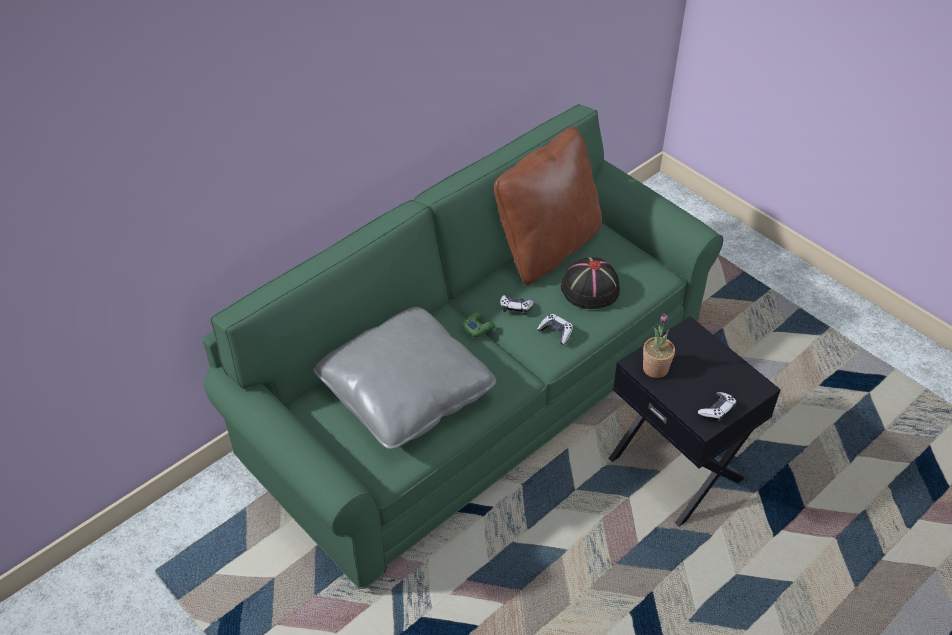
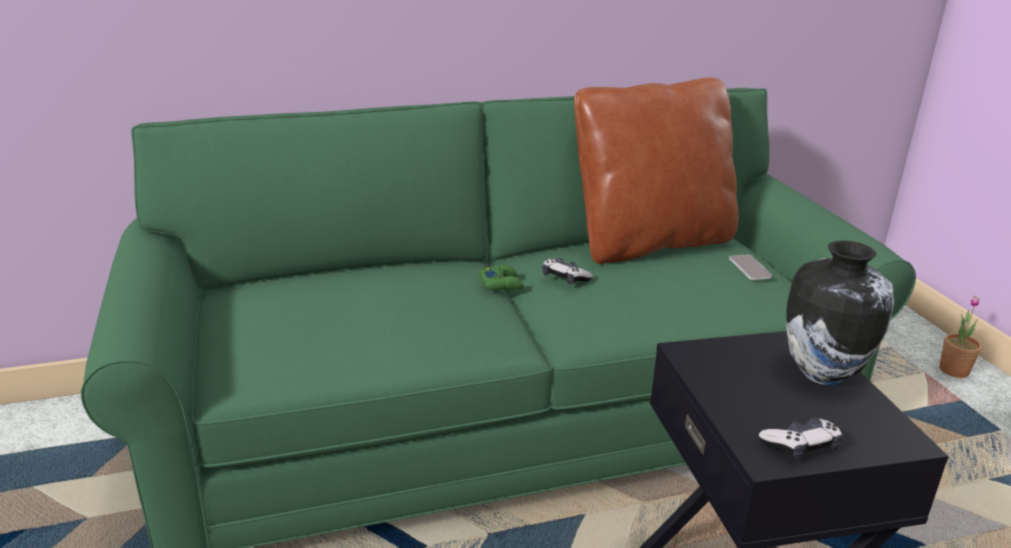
camera: 25 degrees right, 20 degrees down
(406, 393) = (347, 312): grey pillow -> none
(556, 332) = (601, 312): game controller -> none
(589, 289) = (681, 286): black hat -> none
(620, 254) = (750, 268): none -> phone
(655, 368) = (717, 366): potted plant -> potted plant (954, 370)
(707, 353) = (822, 373): none -> vase

